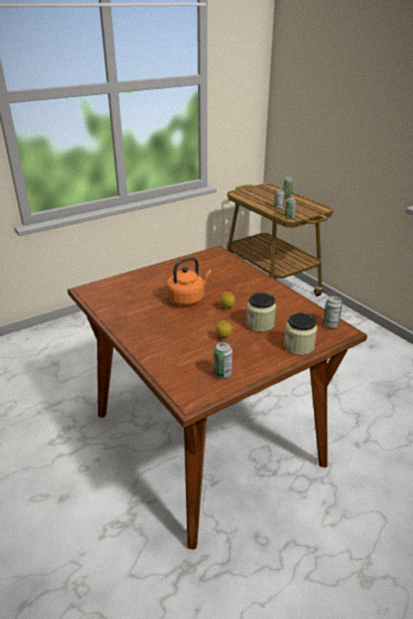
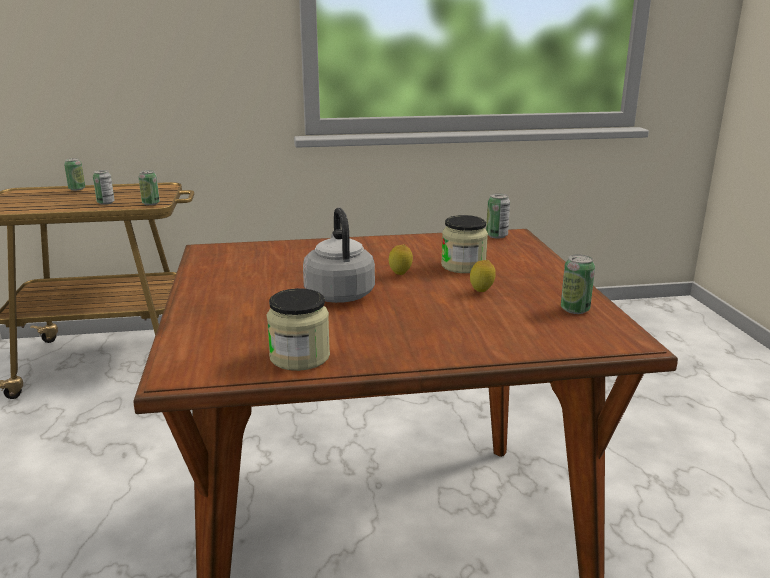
camera: 65 degrees left, 10 degrees down
(187, 299) = (339, 293): orange kettle -> grey kettle
(299, 346) = (534, 258): jar -> jar (299, 357)

